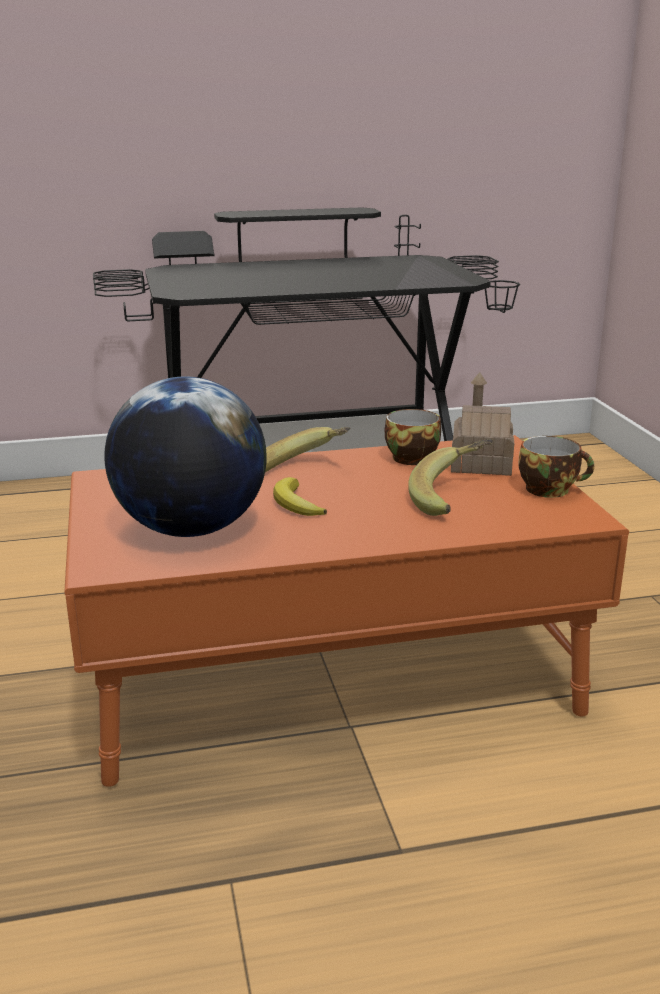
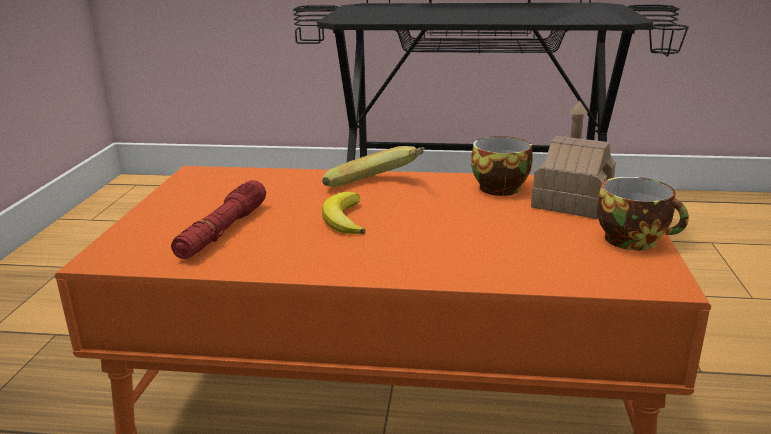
camera: 20 degrees right, 0 degrees up
(191, 529) = (223, 231): globe -> red flashlight
(454, 499) = (513, 236): banana -> none

